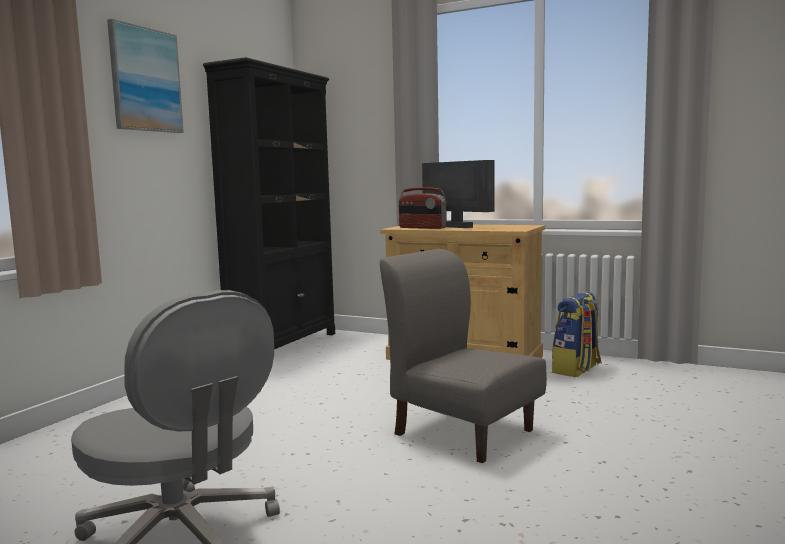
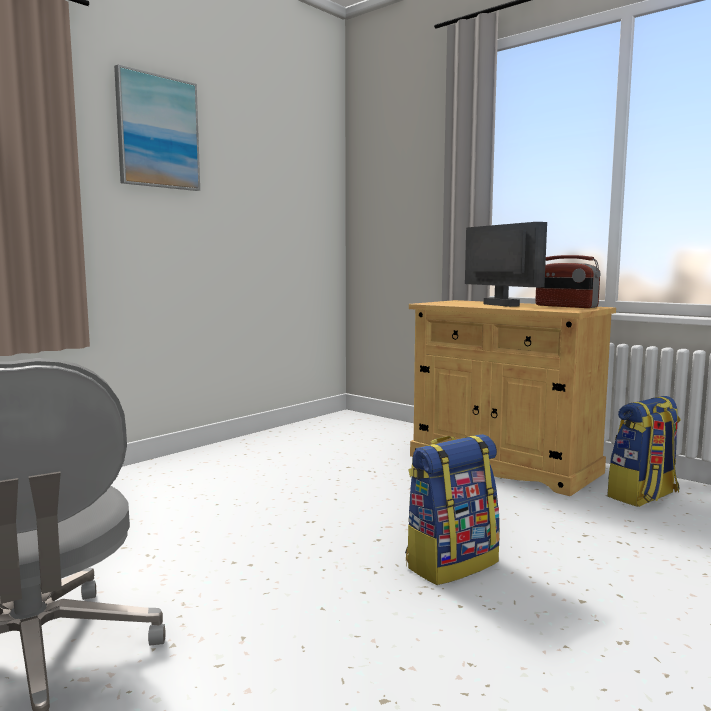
camera: 15 degrees right, 0 degrees up
(284, 345) = (310, 428): black bookcase -> none
(422, 228) = (458, 304): radio -> radio (565, 306)
(463, 431) = (451, 563): grey chair -> backpack

